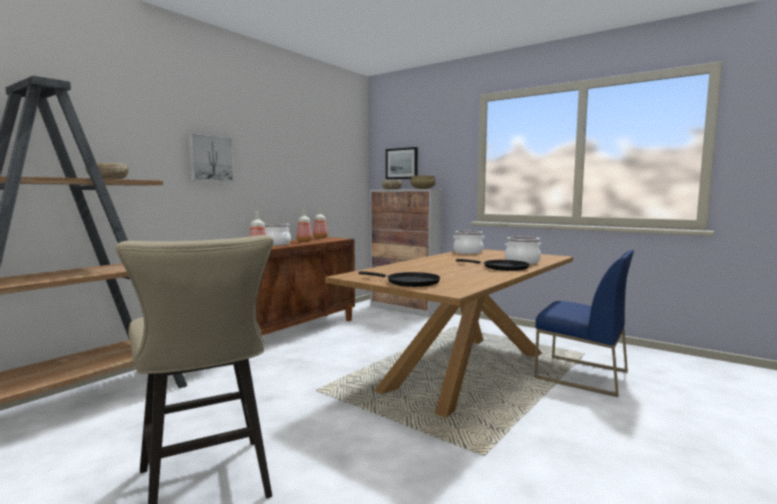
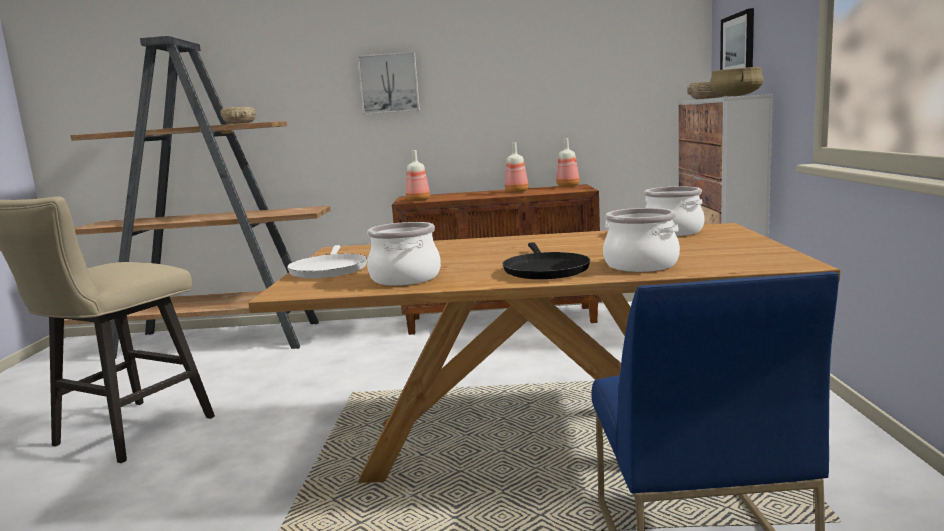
camera: 55 degrees right, 5 degrees up
(276, 244) = (467, 195): cooking pot -> cooking pot (406, 278)
(409, 282) = (329, 270): black frying pan -> white frying pan

